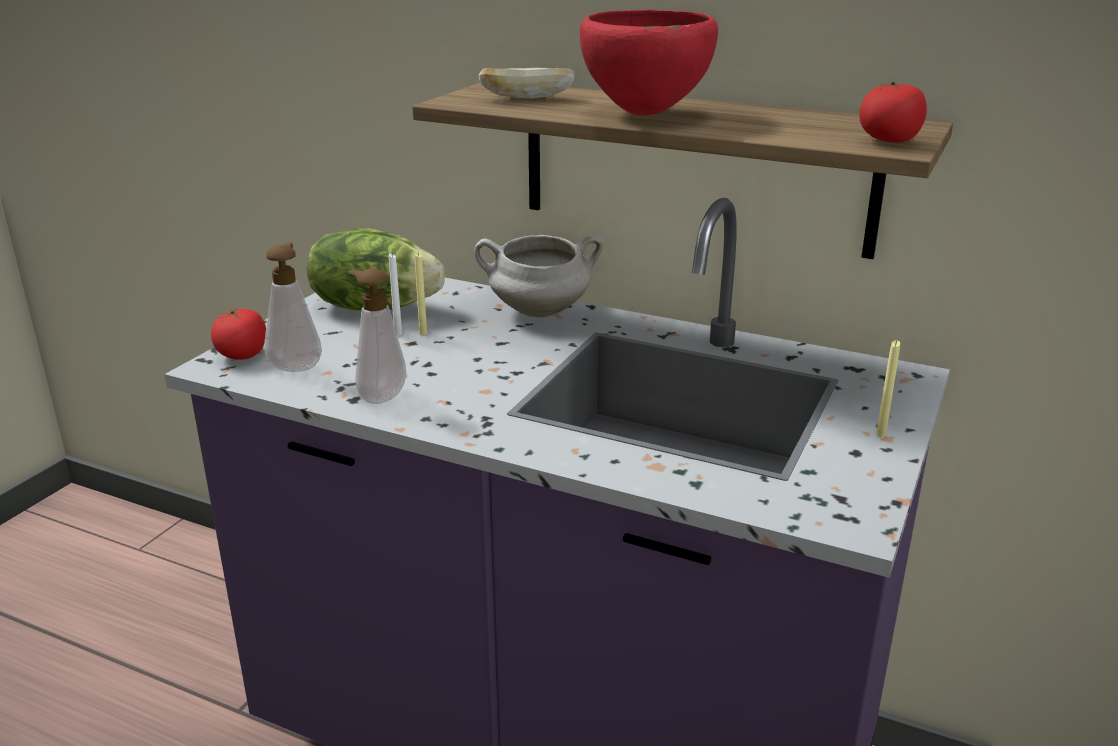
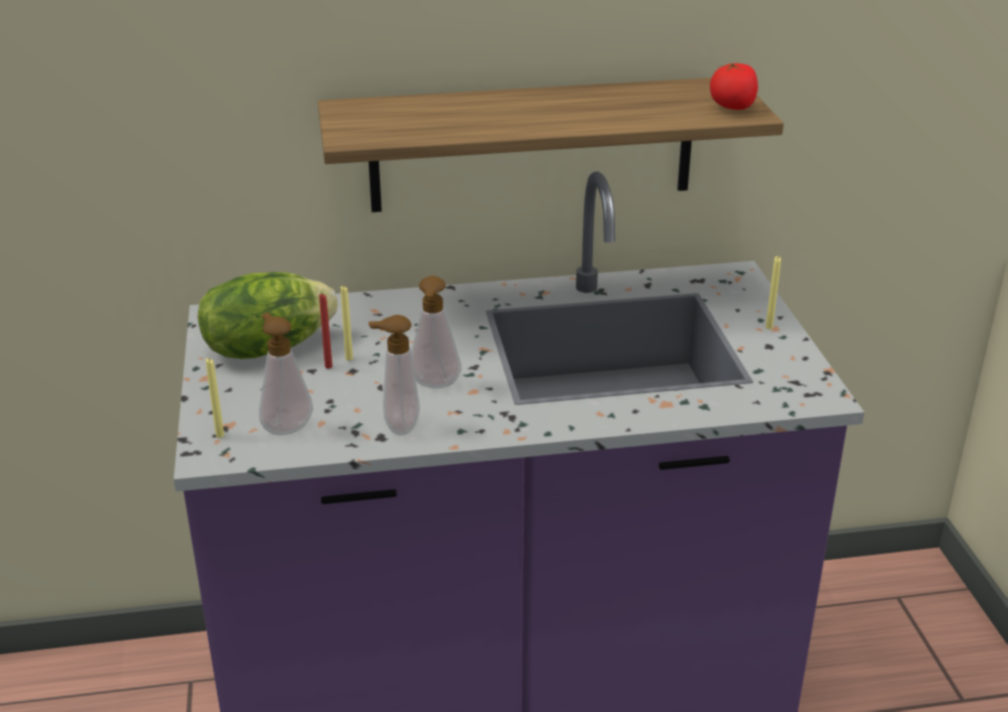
camera: 35 degrees left, 5 degrees up
(242, 355) = (220, 435): tomato -> yellow candle
(398, 334) = (328, 366): white candle -> red candle
(459, 376) = (434, 386): none -> soap dispenser
(526, 98) = (403, 118): bread -> none
(538, 312) = (416, 306): white cooking pot -> none
(645, 114) = (530, 117): red bowl -> none

